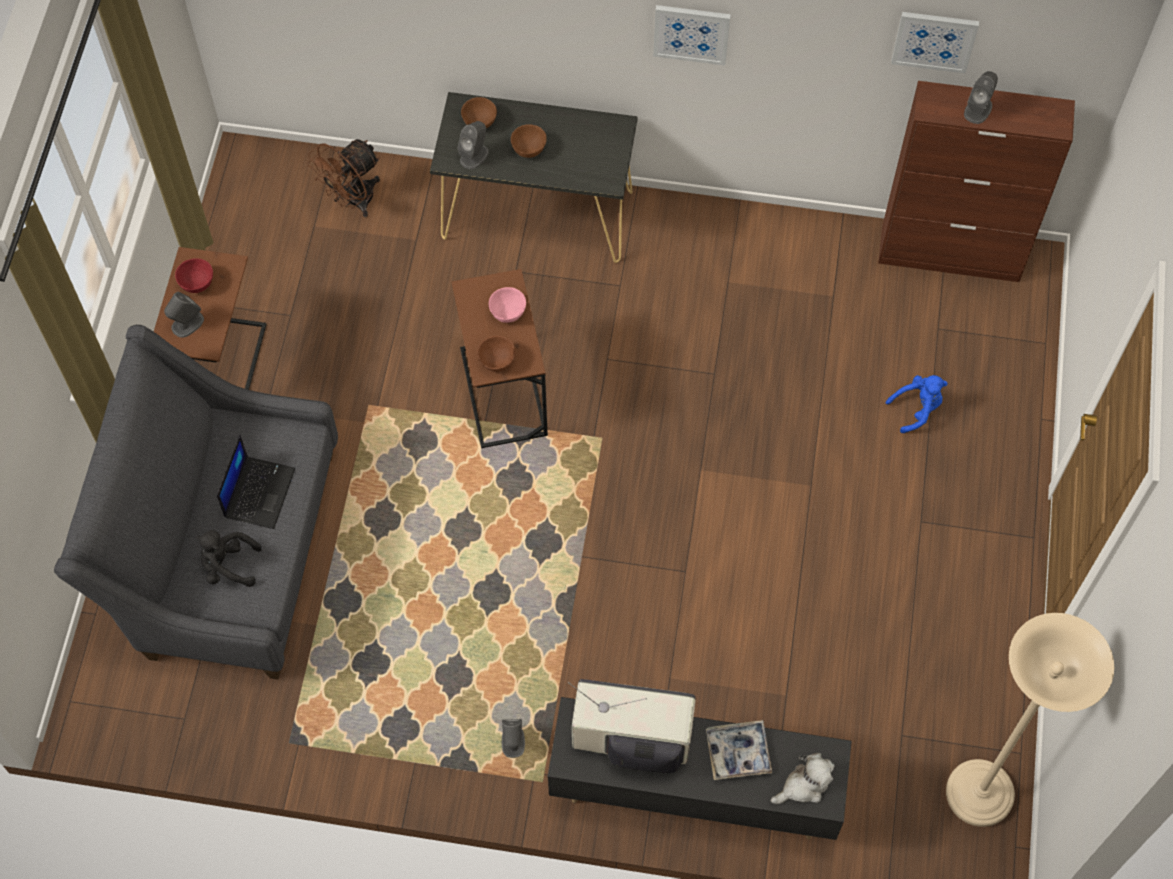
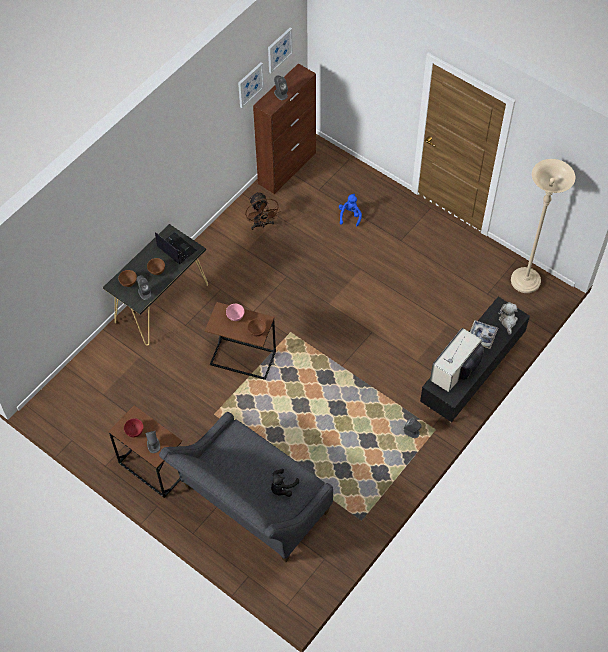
camera: 60 degrees left, 5 degrees down
(259, 492) = (252, 459): laptop -> laptop (176, 248)
(353, 201) = (100, 372): brown fan -> brown fan (262, 225)
(691, 33) = (177, 165): picture -> picture (279, 50)

